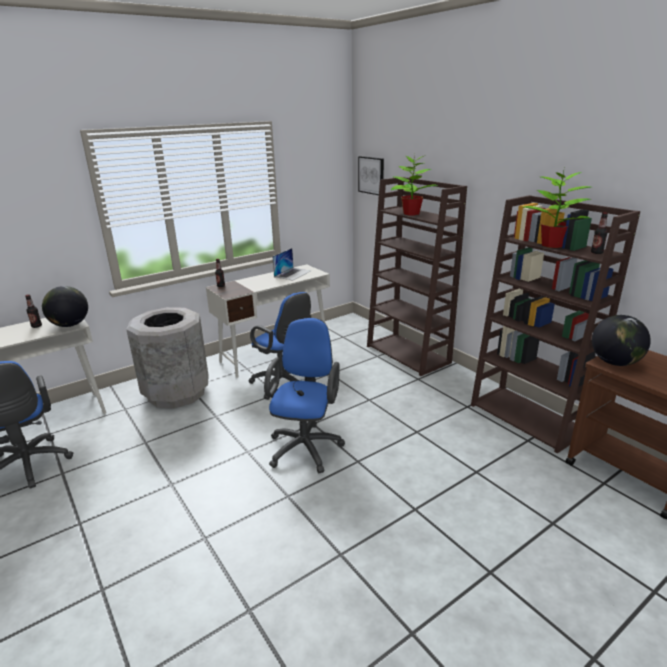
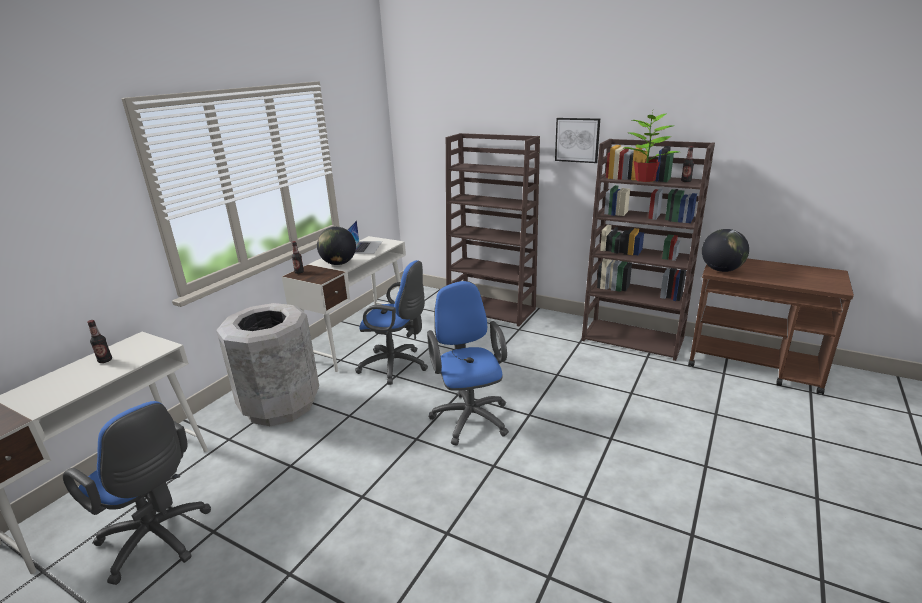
camera: 25 degrees left, 0 degrees up
(70, 325) = (154, 349): globe -> globe (339, 263)
(371, 175) = (418, 135): picture -> picture (577, 140)
(410, 213) = (483, 168): potted plant -> none

